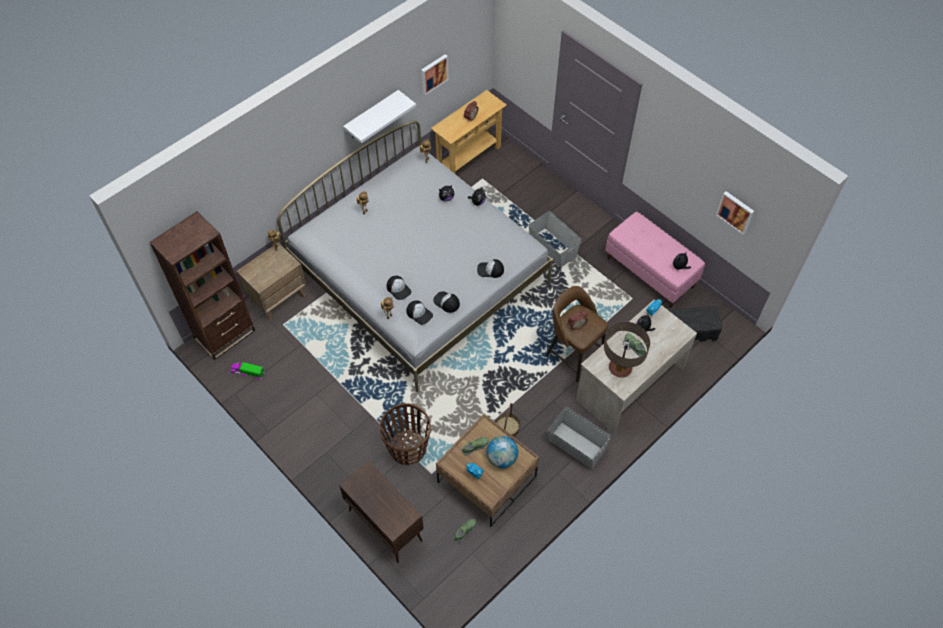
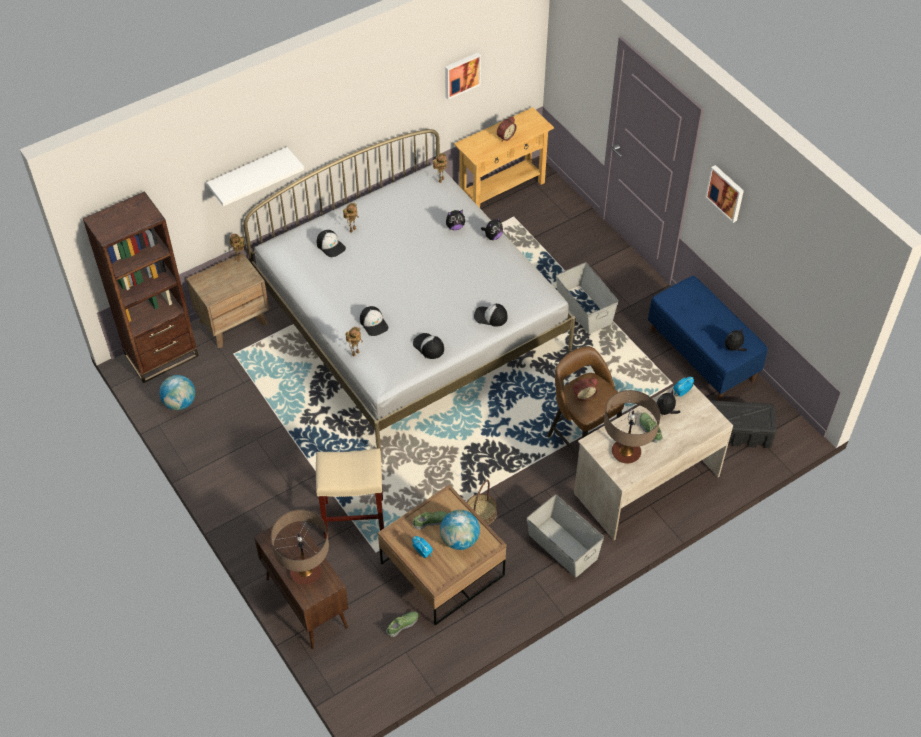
camera: 10 degrees right, 5 degrees down
(248, 372) = (180, 403): toy truck -> globe
(372, 115) = (376, 113): white shelf -> white shelf (248, 174)
(387, 509) = (305, 572): none -> table lamp
(407, 448) = (353, 518): basket -> beige stool
(419, 313) = (393, 355): cap -> cap (331, 246)
(650, 272) = (702, 355): pink bench -> blue bench
(736, 211) = (802, 280): picture -> picture (726, 193)

